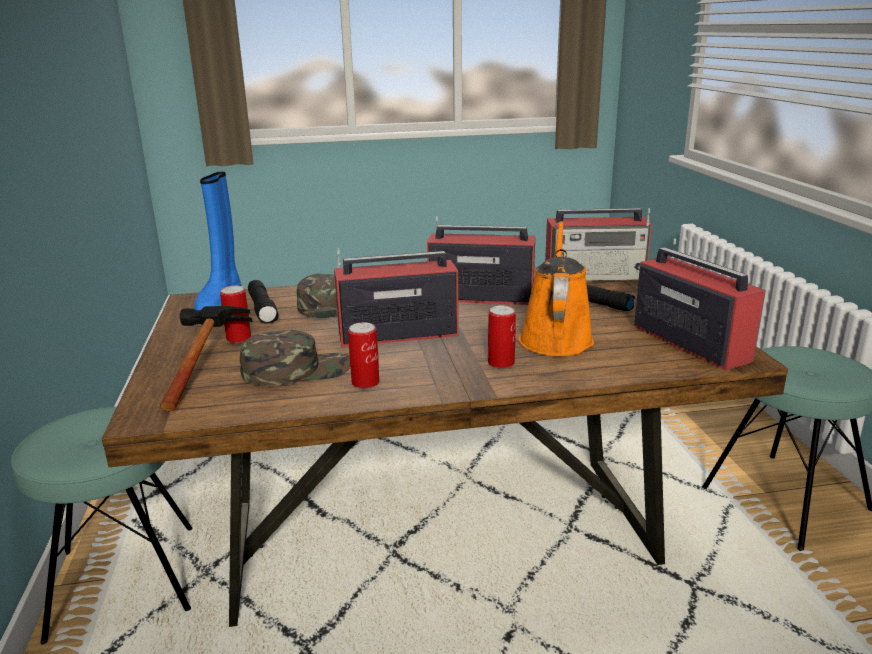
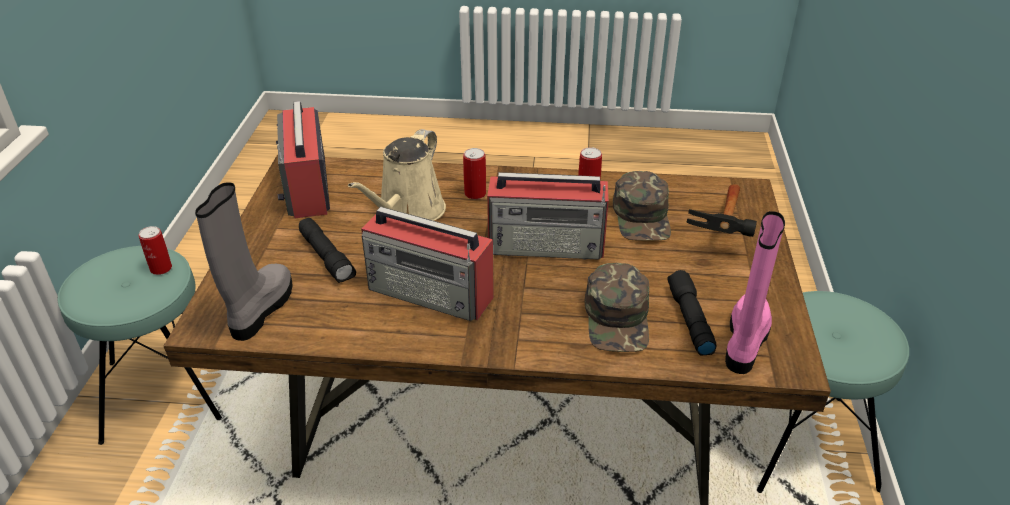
camera: 165 degrees left, 15 degrees up
(221, 305) = (745, 341): blue boot -> pink boot
(239, 338) = (704, 268): can -> can (161, 268)
(297, 369) = (642, 216): green cap -> green cap turned 90 degrees counterclockwise
(555, 337) = (408, 213): orange watering can -> beige watering can
(596, 276) = (260, 309): radio -> grey boot

